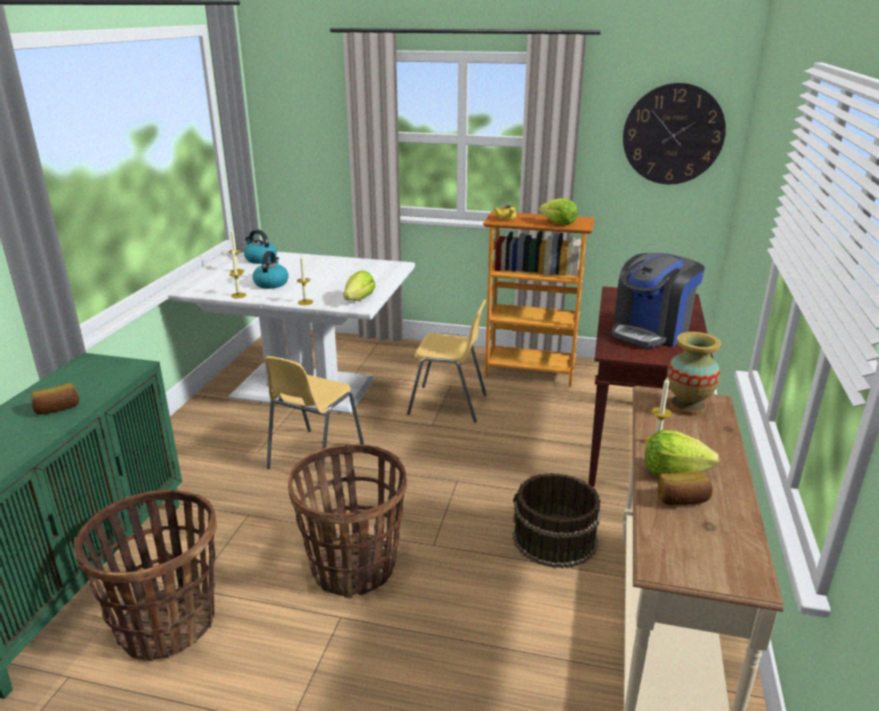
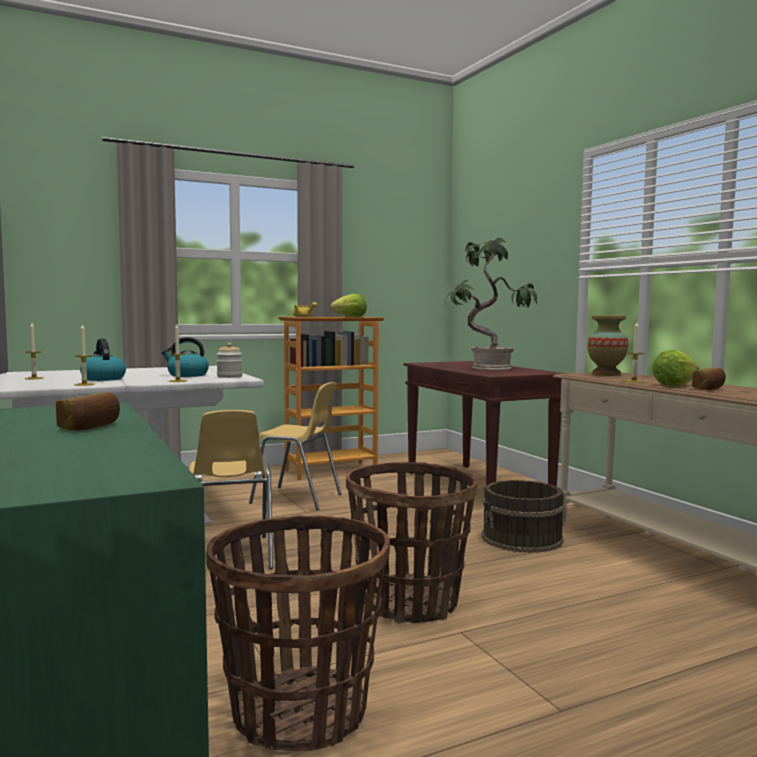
camera: 40 degrees left, 20 degrees down
(260, 259) = (42, 373): kettle -> kettle (187, 375)
(359, 299) = (229, 376): lettuce -> jar
(448, 404) = (297, 499): yellow chair -> yellow chair turned 45 degrees clockwise
(651, 331) = (490, 369): coffee machine -> potted plant
(673, 134) = (405, 252): wall clock -> none

